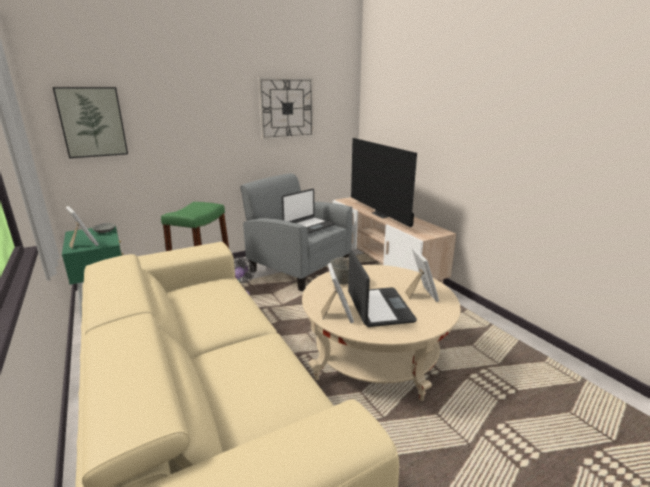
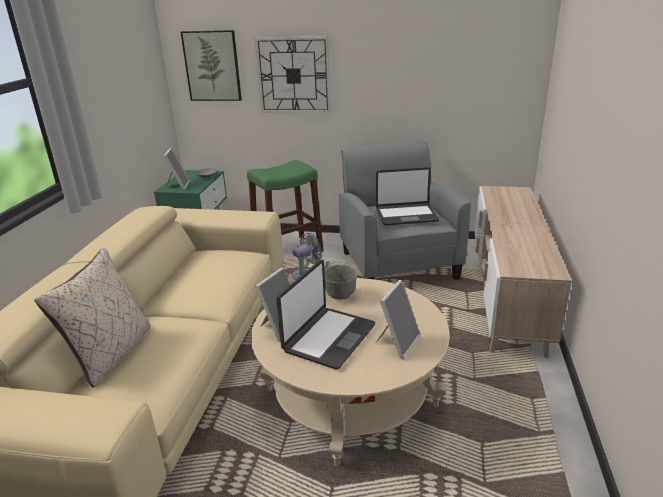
camera: 40 degrees right, 5 degrees up
(218, 395) = (112, 354): none -> beige pillow
(287, 108) = (429, 54): wall clock -> wall clock (293, 75)
(383, 214) = (510, 223): television -> none

